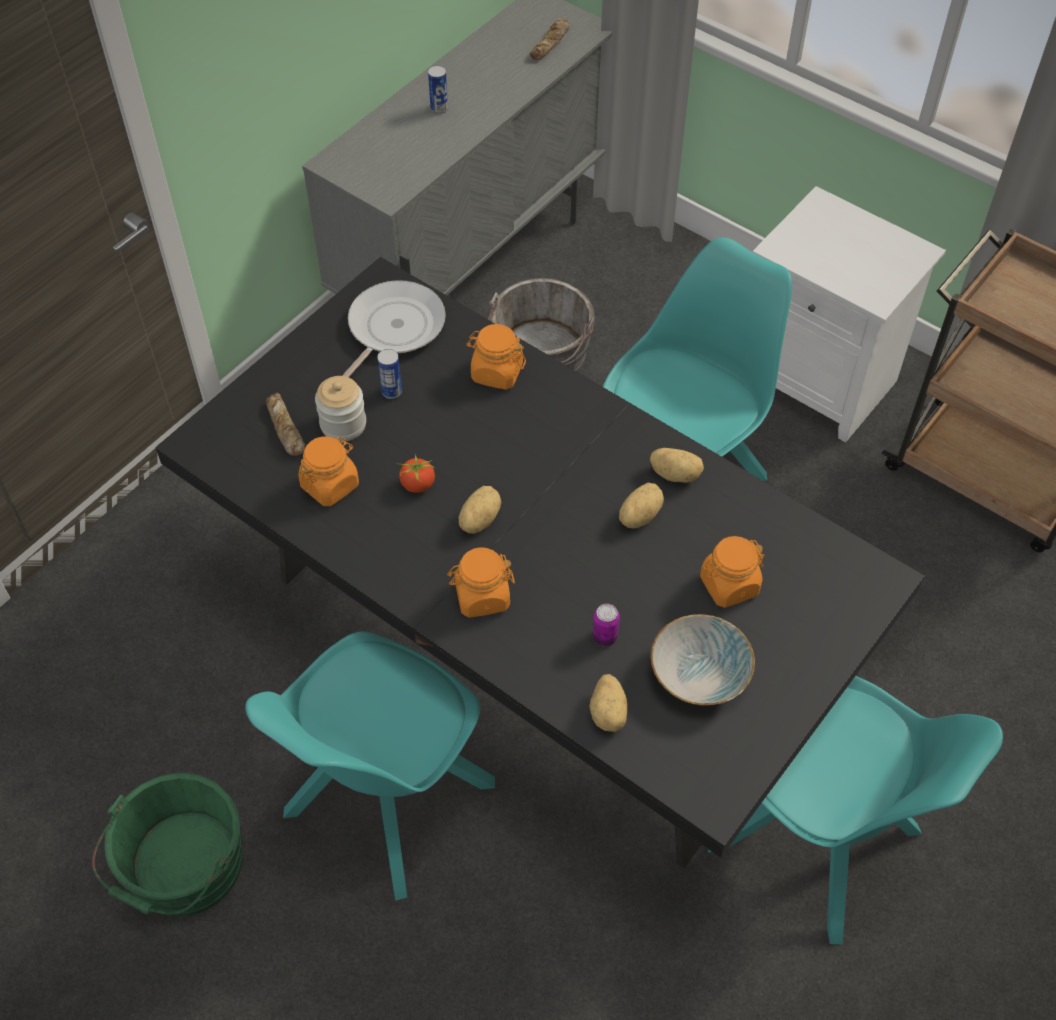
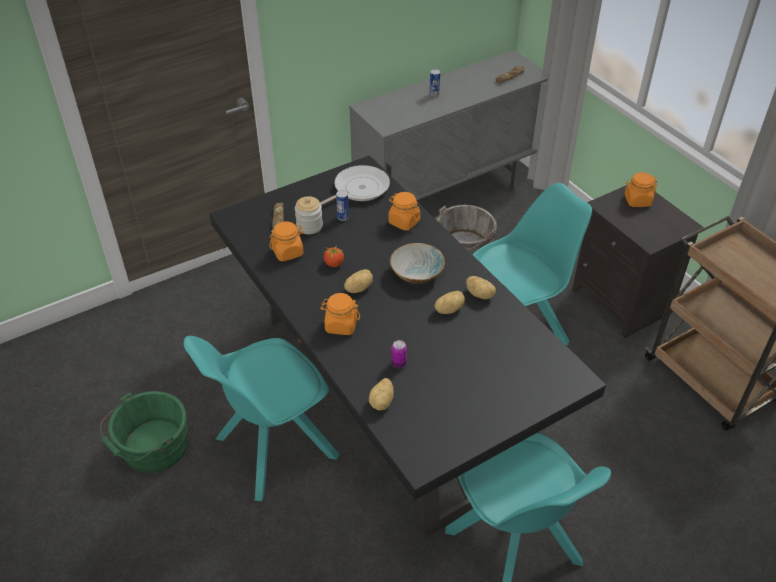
camera: 20 degrees right, 10 degrees down
(700, 675) = (444, 398): bowl -> bowl (417, 274)
(729, 585) = (483, 357): orange jar -> orange jar (637, 201)
(820, 380) = (623, 301): white nightstand -> black nightstand

